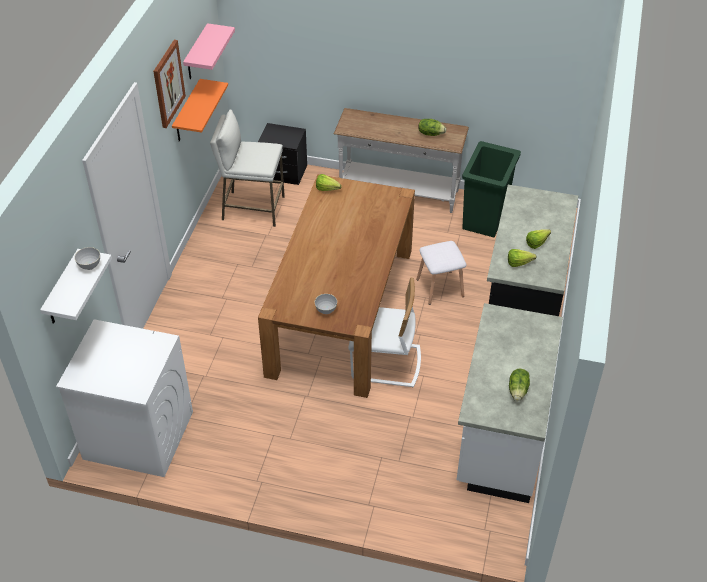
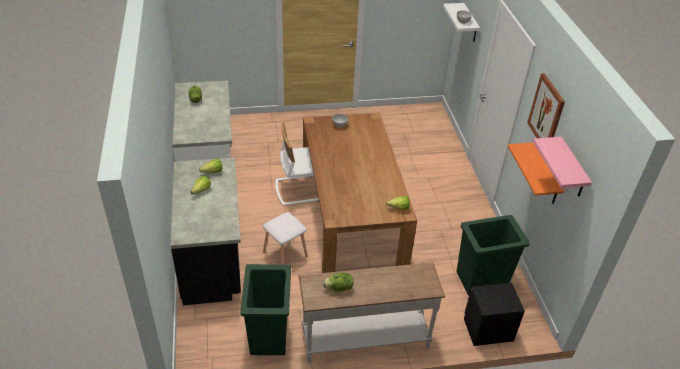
camera: 155 degrees right, 5 degrees down
(138, 435) = (421, 120): white washing machine -> none
(252, 208) = (482, 280): white stool -> green trash can

